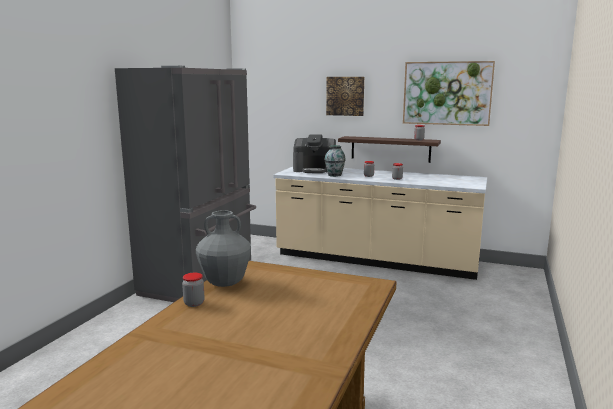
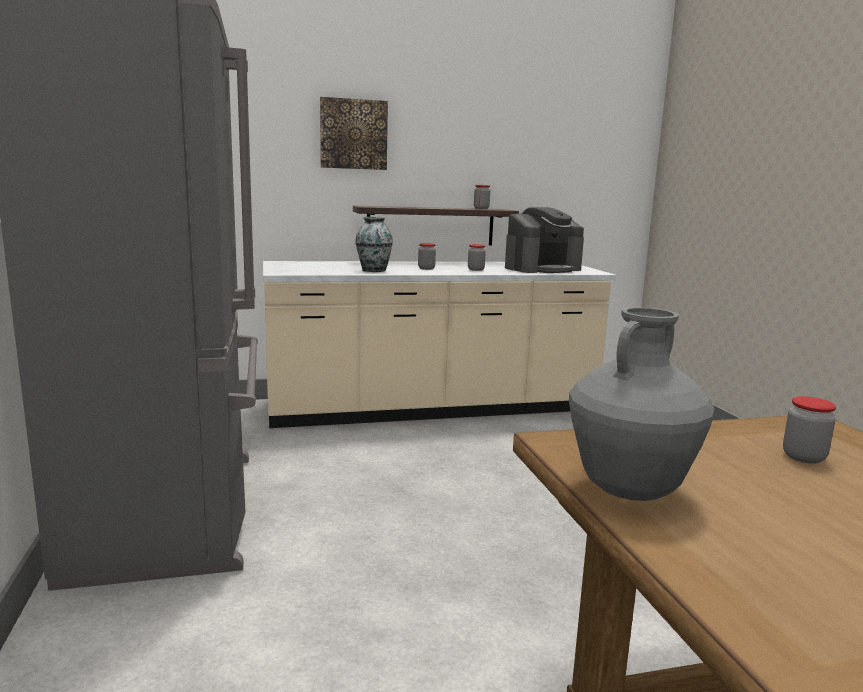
camera: 35 degrees left, 0 degrees up
(194, 303) = (701, 560): jar -> jar (803, 457)
(315, 170) = (319, 265): coffee machine -> coffee machine (542, 269)
(447, 93) = (515, 136): picture -> none

